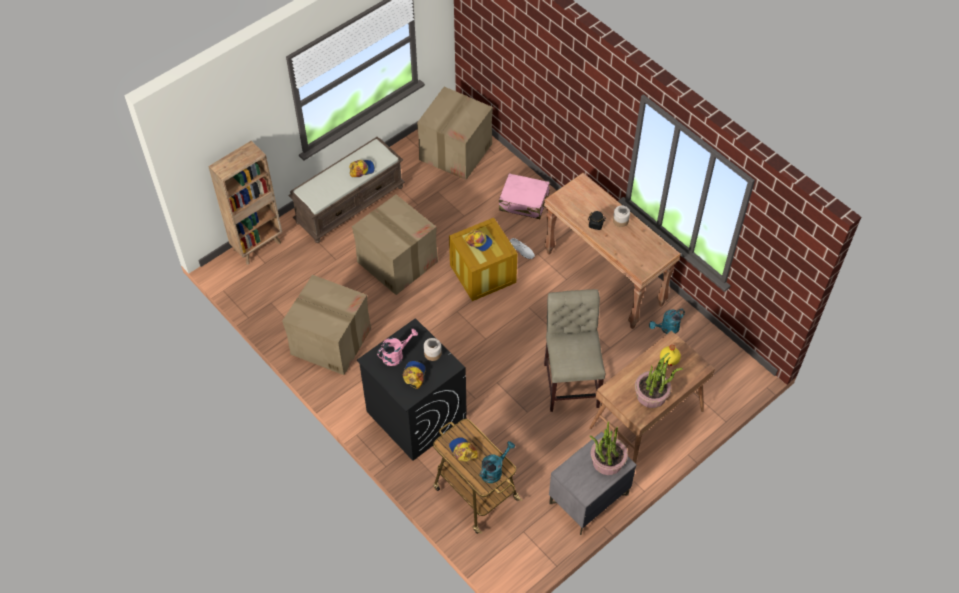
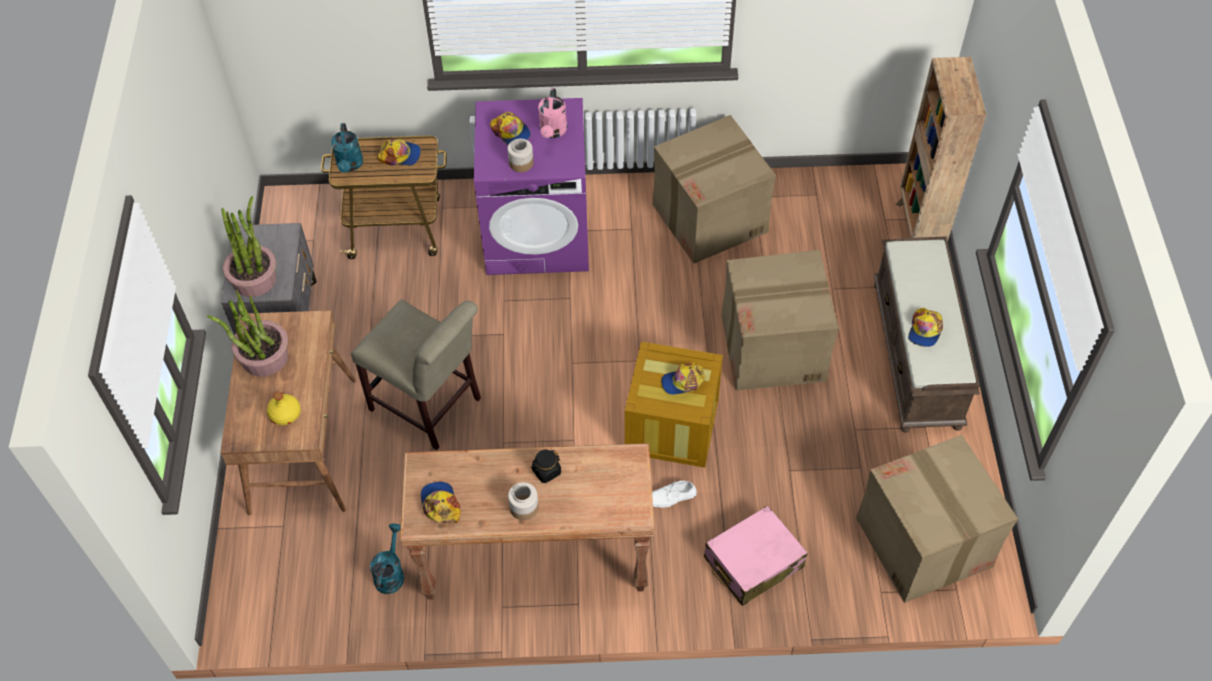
camera: 130 degrees right, 0 degrees up
(415, 415) = (538, 235): black washing machine -> purple washing machine
(651, 250) = (440, 504): none -> cap

